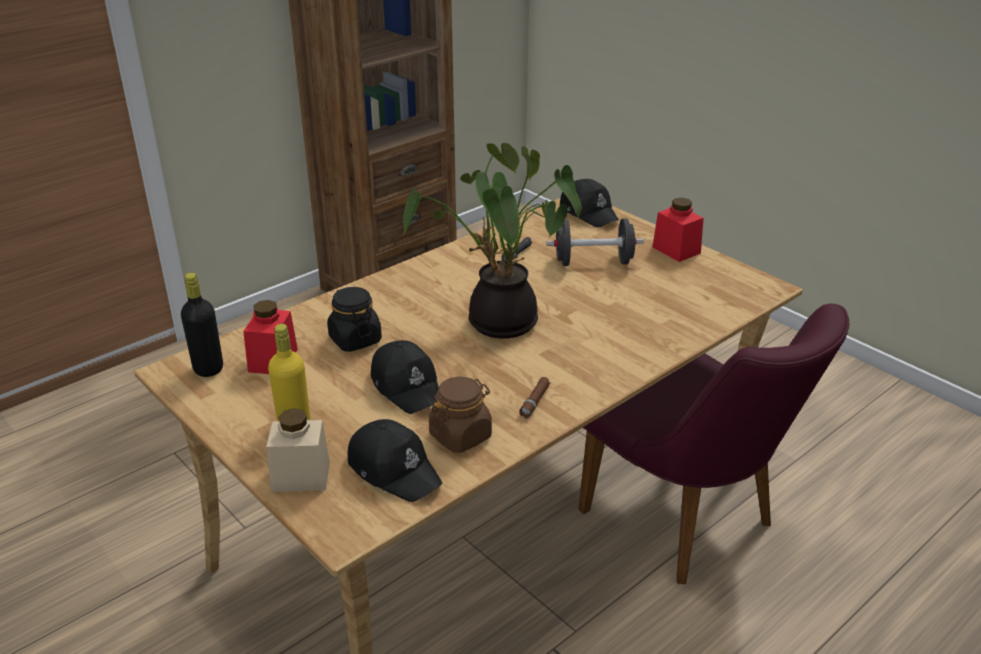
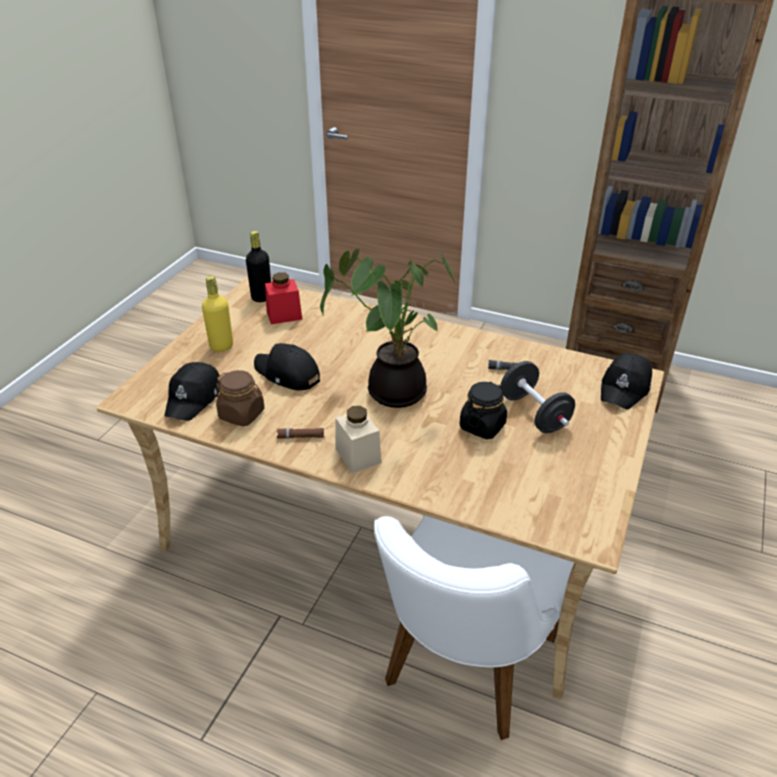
camera: 65 degrees right, 5 degrees up
(301, 476) = (173, 366): beige jar -> beige jar (358, 455)
(355, 339) = (328, 336): black jar -> black jar (482, 426)
(407, 386) = (287, 374): black cap -> black cap turned 90 degrees clockwise
(676, 250) = (607, 459): red jar -> none
(690, 525) = (461, 671): purple chair -> white chair

